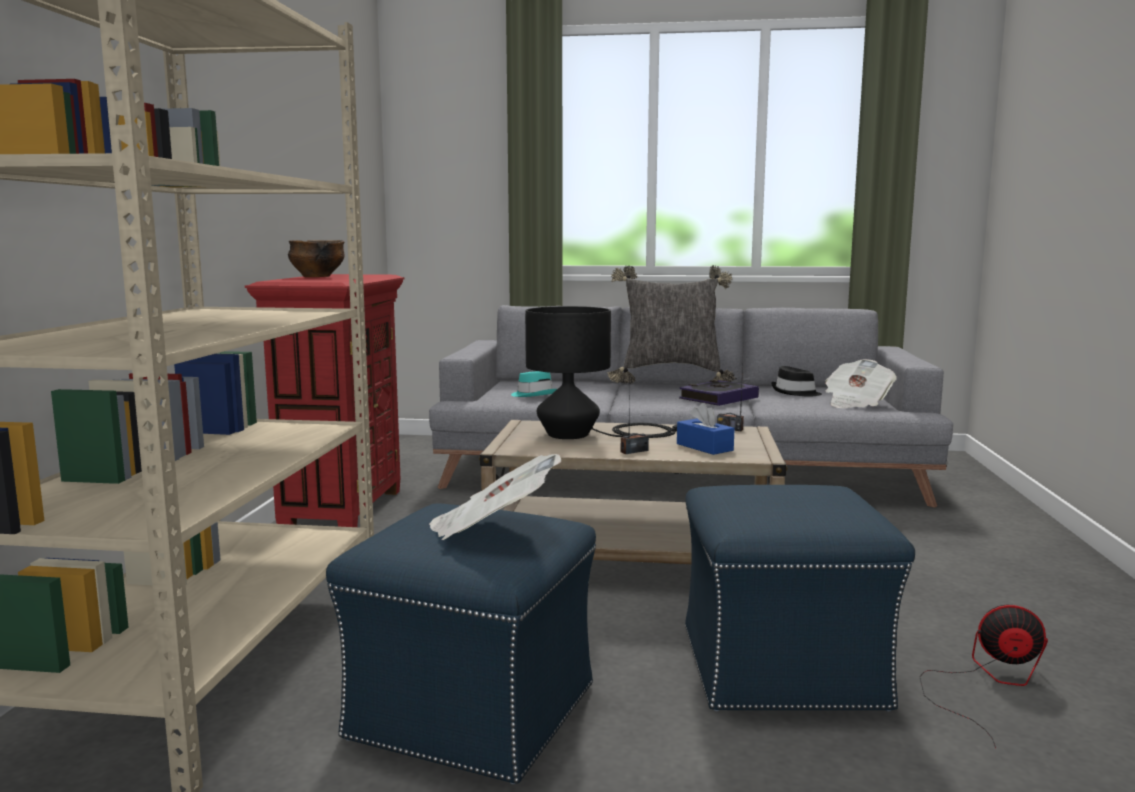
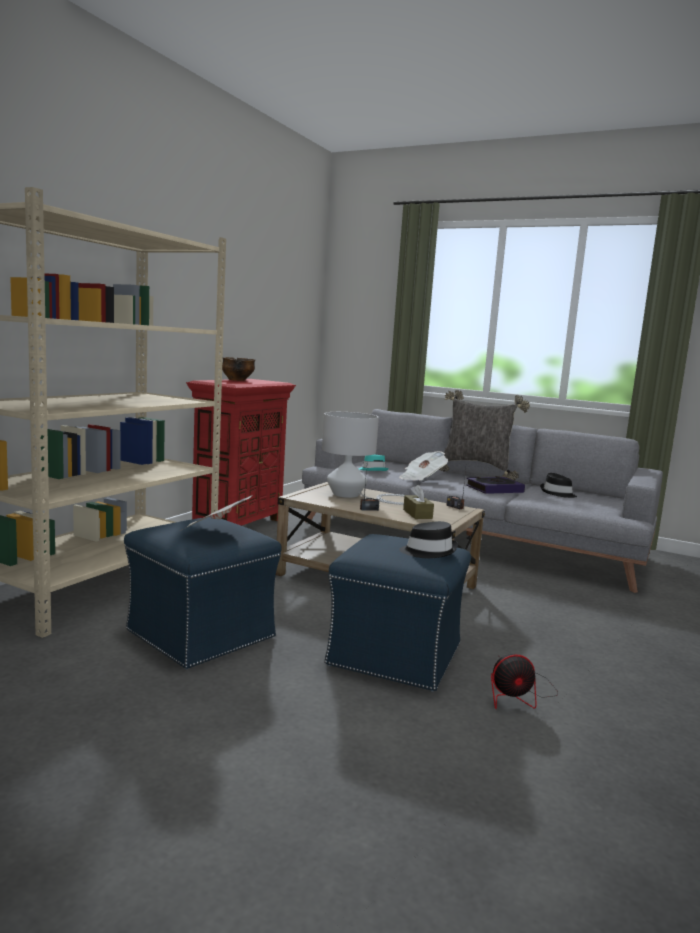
camera: 20 degrees right, 0 degrees up
(598, 433) = (365, 496): black table lamp -> white table lamp
(704, 447) = (417, 514): blue tissue box -> brown tissue box
(823, 498) = (428, 551): none -> black hat
(856, 403) = (590, 506): newspaper -> newspaper (421, 478)
(987, 682) = (518, 694): fan -> fan turned 135 degrees clockwise

